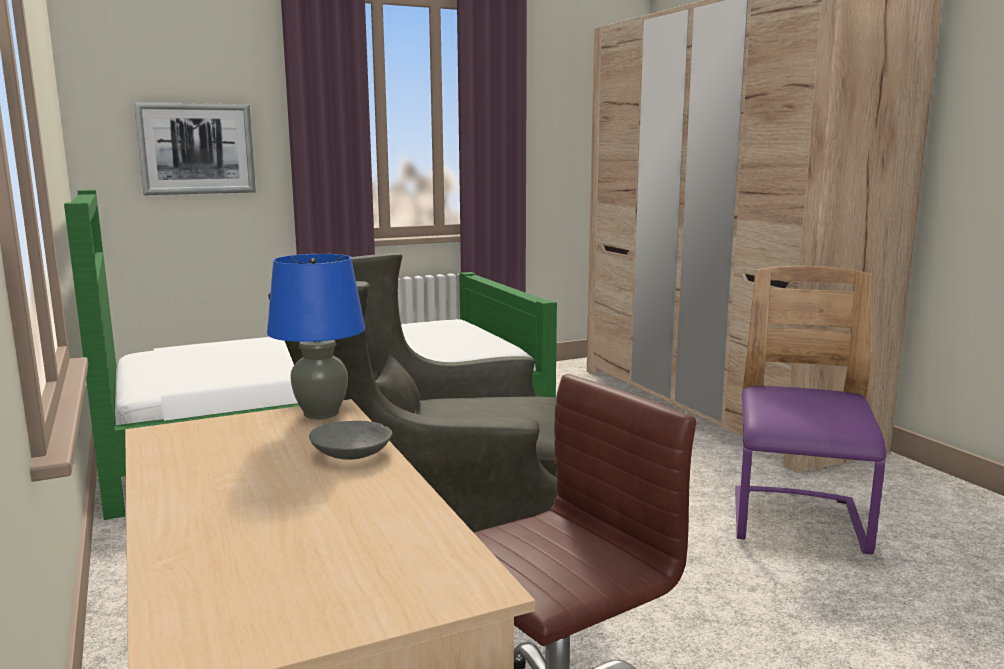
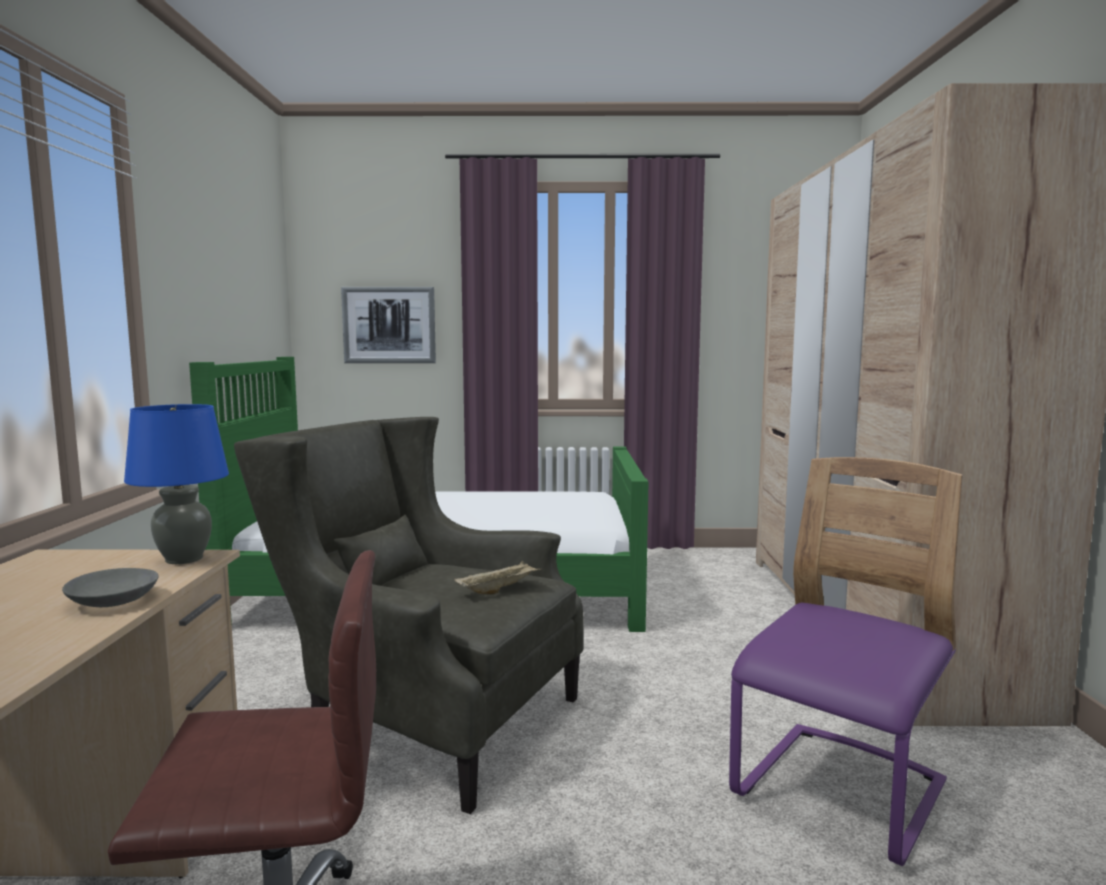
camera: 25 degrees right, 5 degrees down
(527, 410) = (498, 590): none -> beige tray

